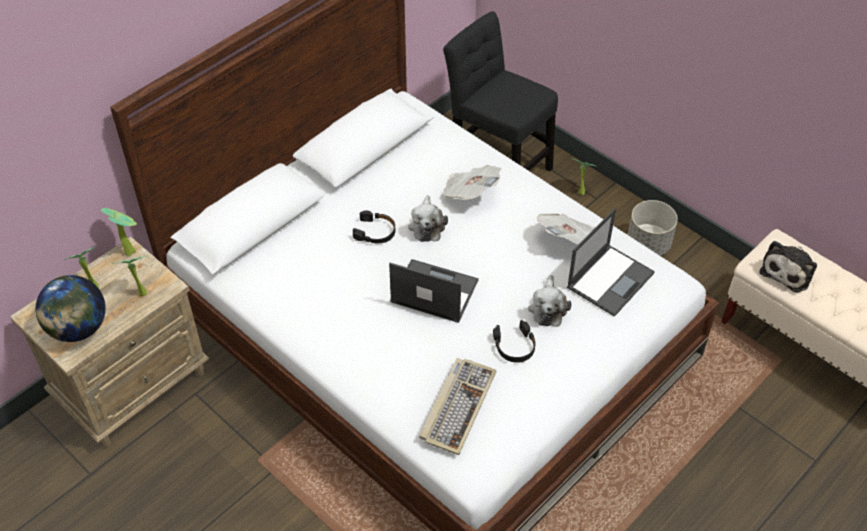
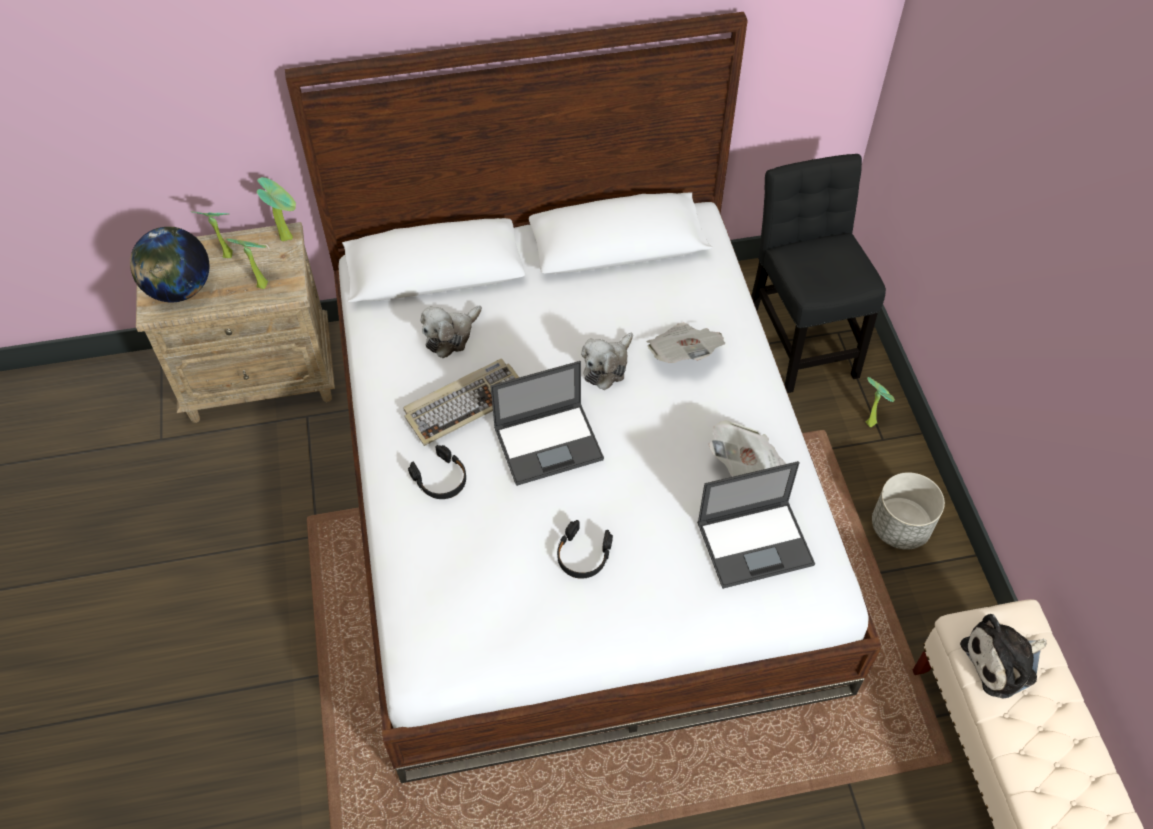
camera: 35 degrees right, 5 degrees up
(375, 232) = (548, 344): black headphones -> black headphones (441, 479)
(433, 291) = (549, 443): laptop -> laptop turned 105 degrees clockwise
(457, 406) = (465, 583): keyboard -> keyboard (466, 403)
(548, 308) = (657, 534): plush toy -> plush toy (451, 336)

